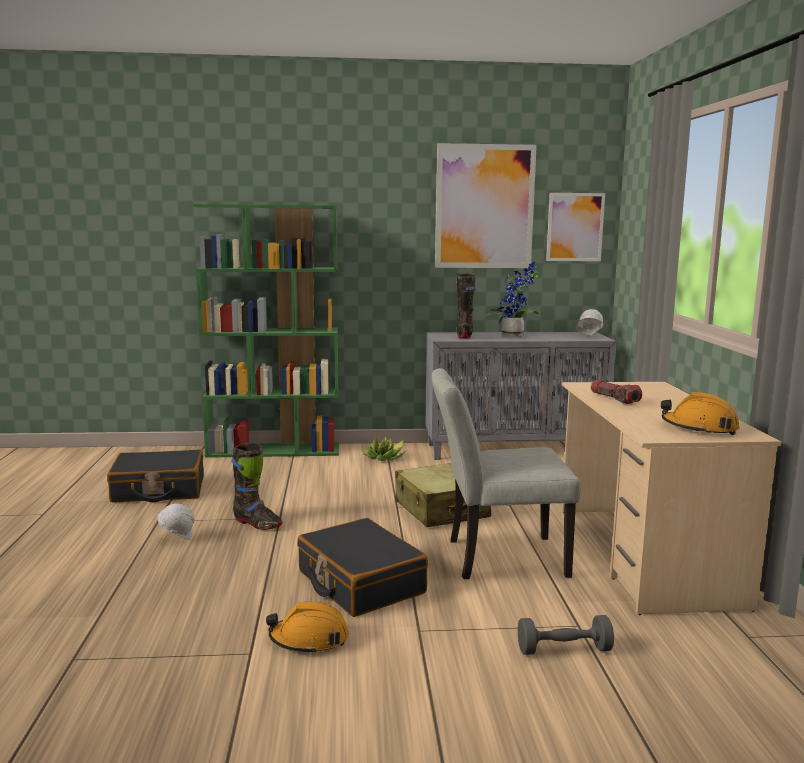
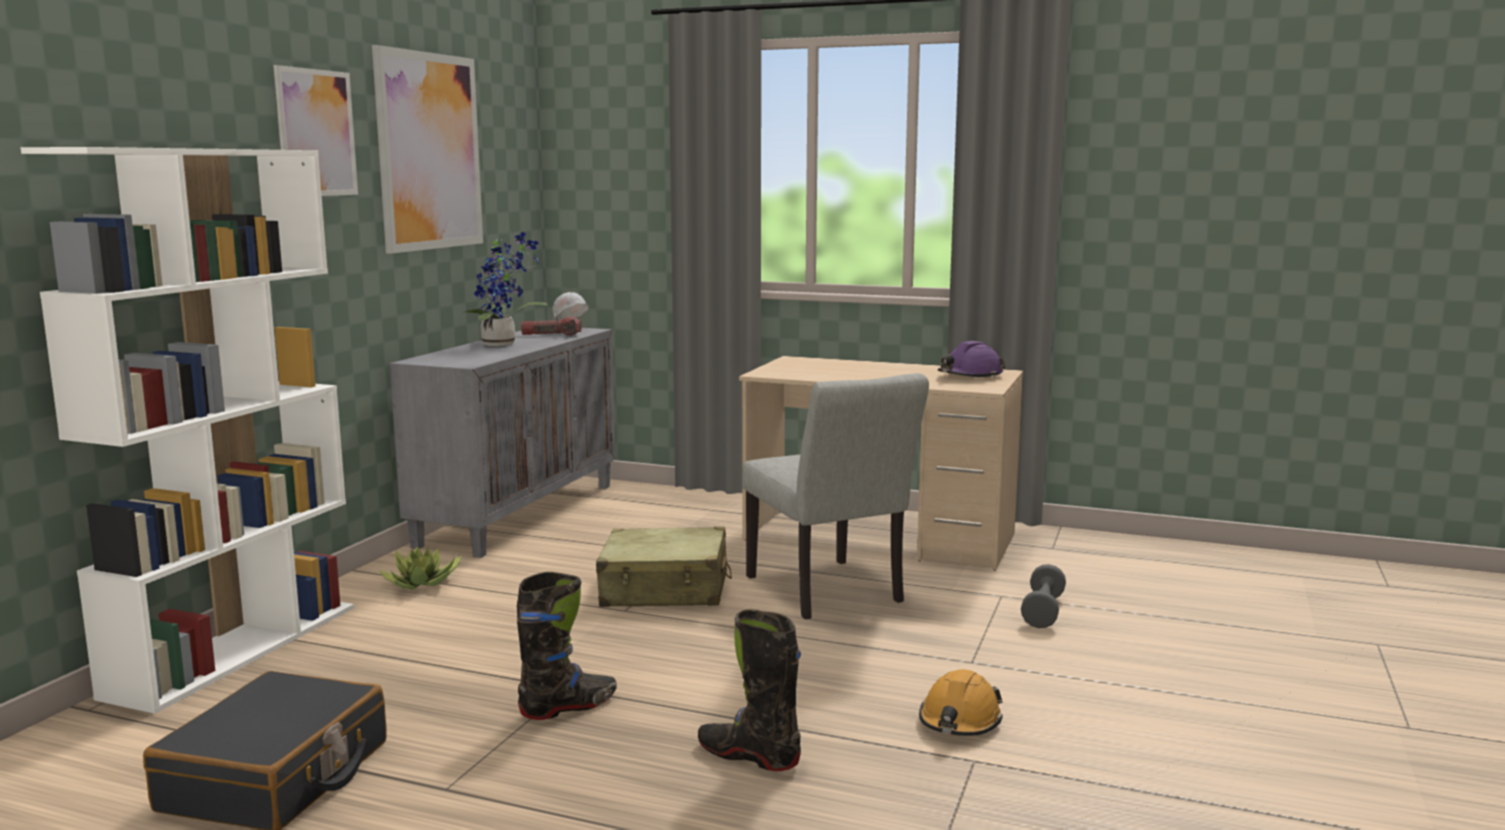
camera: 65 degrees left, 0 degrees up
(177, 538) = (553, 777): white hard hat -> none
(274, 450) = (236, 649): green bookcase -> white bookcase
(360, 582) = (834, 670): black suitcase -> none
(464, 336) = (463, 356): black boot -> black boot (749, 756)
(496, 557) = (829, 593): grey chair -> grey chair turned 45 degrees counterclockwise
(575, 227) = (511, 180): picture -> picture (316, 133)
(614, 399) = (839, 376): flashlight -> flashlight (551, 335)
(699, 428) = (970, 376): orange hard hat -> purple hard hat

